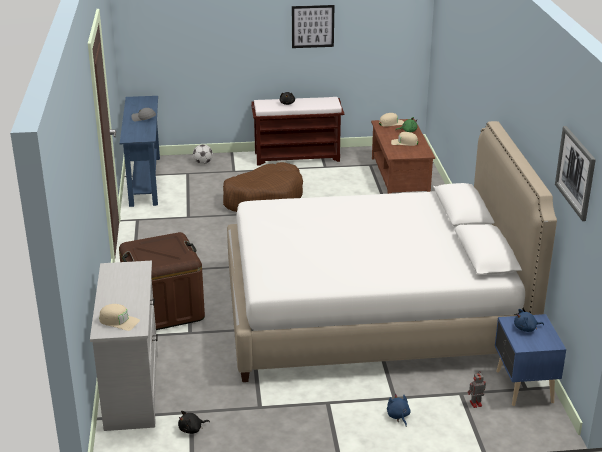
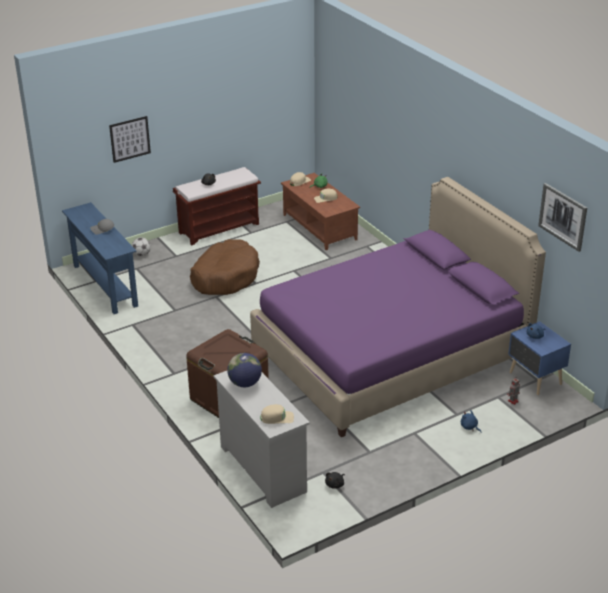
camera: 25 degrees left, 5 degrees up
(122, 279) = (245, 383): none -> globe
(312, 26) = (219, 110): picture -> picture (130, 139)
(371, 313) = (390, 354): white bed -> purple bed

